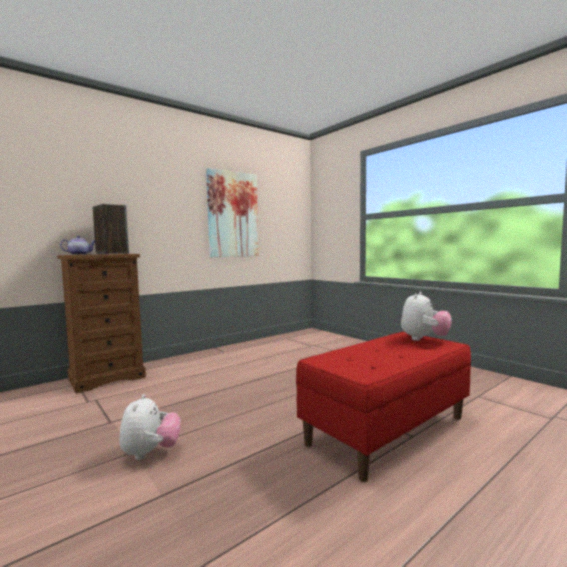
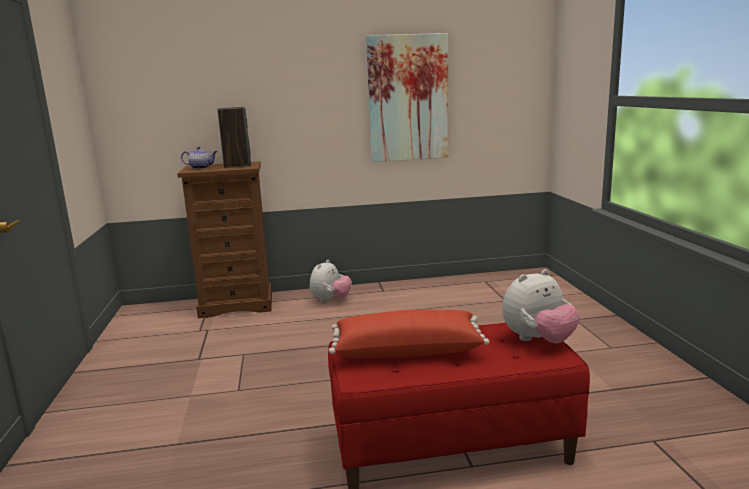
camera: 30 degrees right, 10 degrees up
(150, 453) = (202, 401): plush toy -> plush toy (330, 300)
(361, 355) = (407, 350): none -> red pillow

